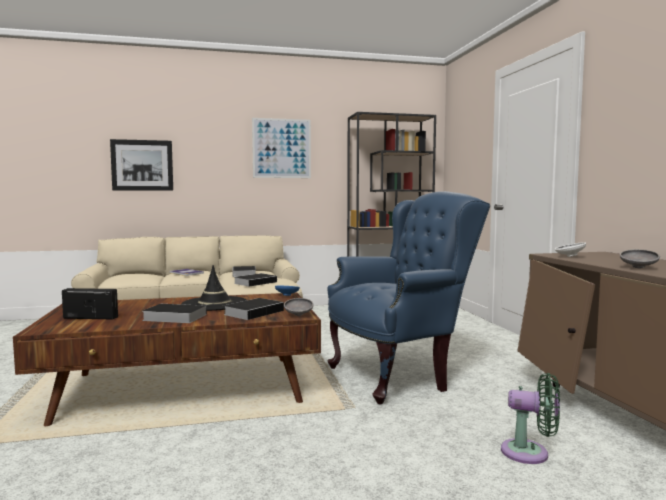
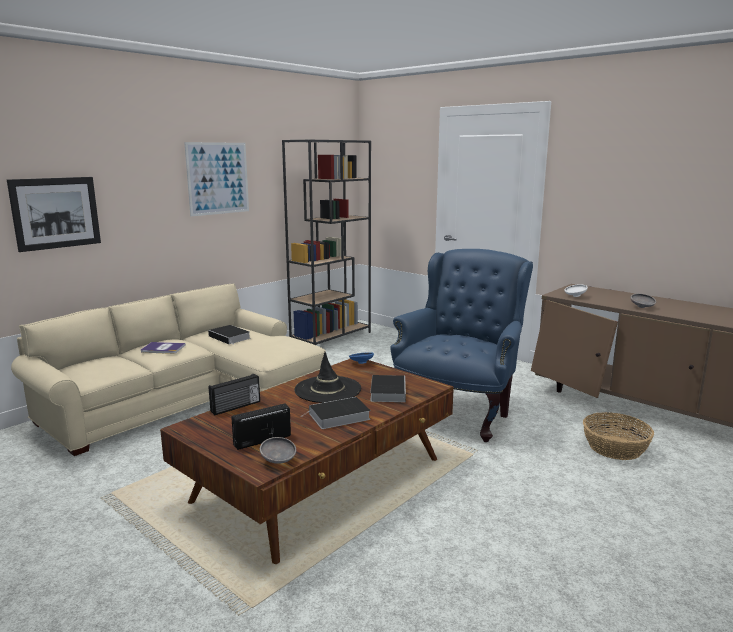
camera: 35 degrees left, 10 degrees up
(132, 301) = (236, 407): none -> radio
(256, 282) = (276, 348): book -> none
(298, 315) = (428, 386): grey bowl -> grey bowl (278, 461)
(530, 453) = (614, 448): green fan -> basket

